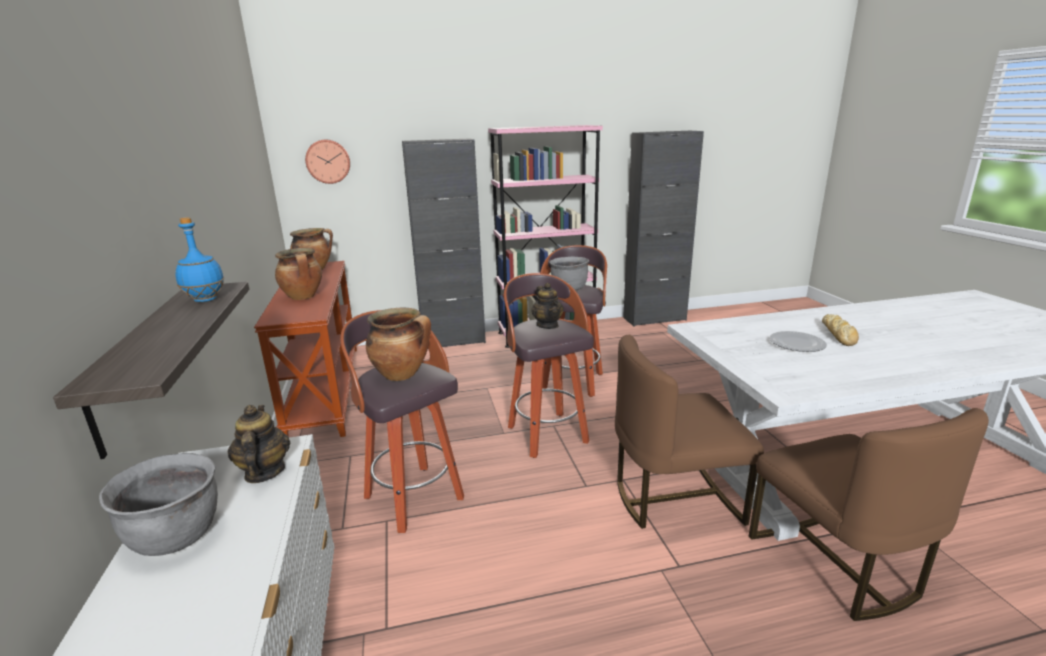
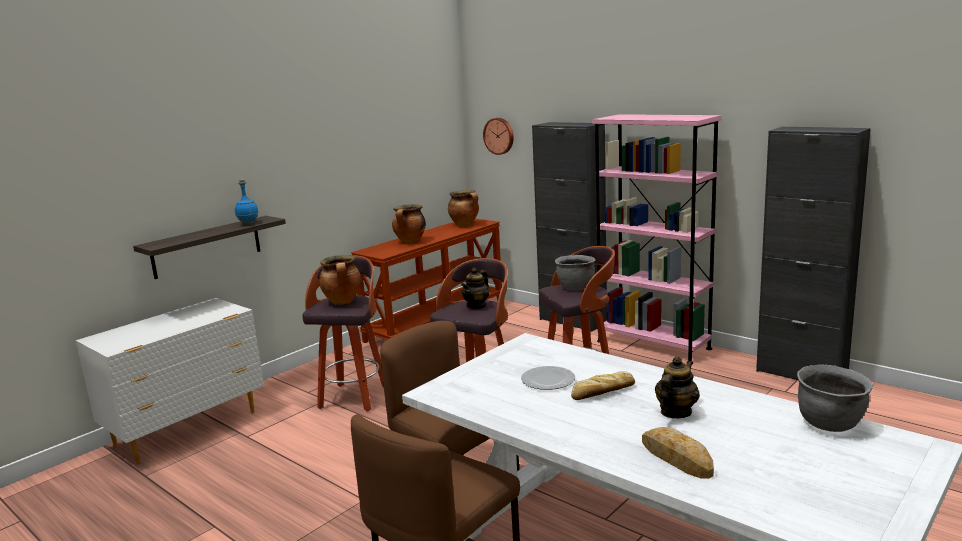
camera: 55 degrees right, 5 degrees down
(177, 536) = (159, 322): grey cooking pot -> grey cooking pot (830, 424)
(264, 472) = (212, 315): teapot -> teapot (675, 412)
(981, 346) = (676, 458): none -> bread

